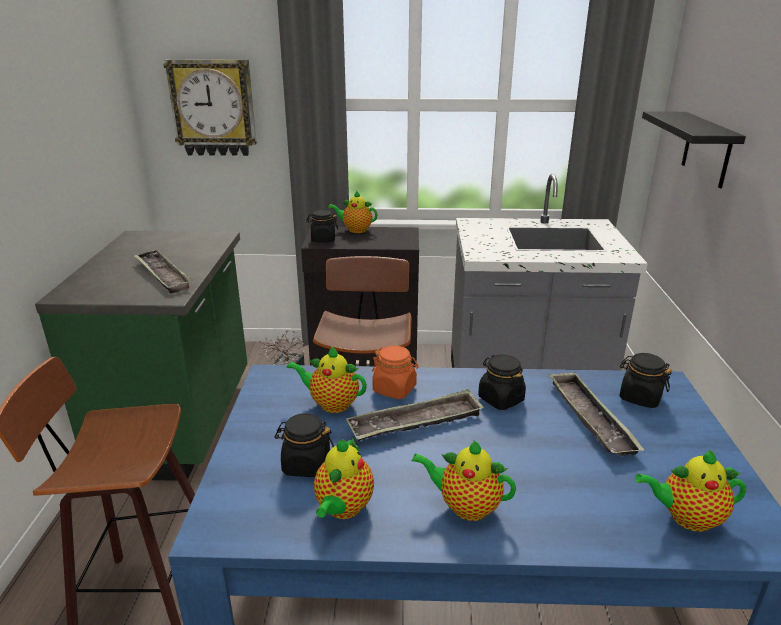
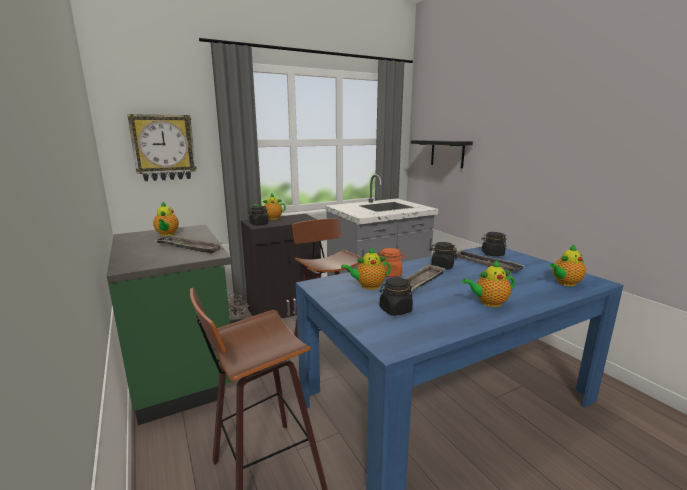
camera: 30 degrees left, 10 degrees down
(343, 509) = (441, 319): teapot -> teapot (167, 234)

